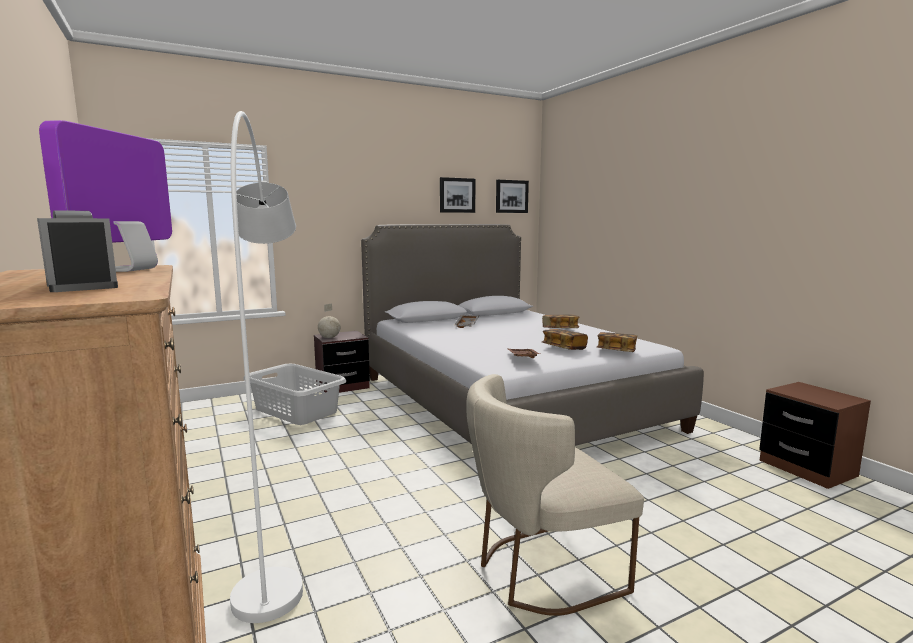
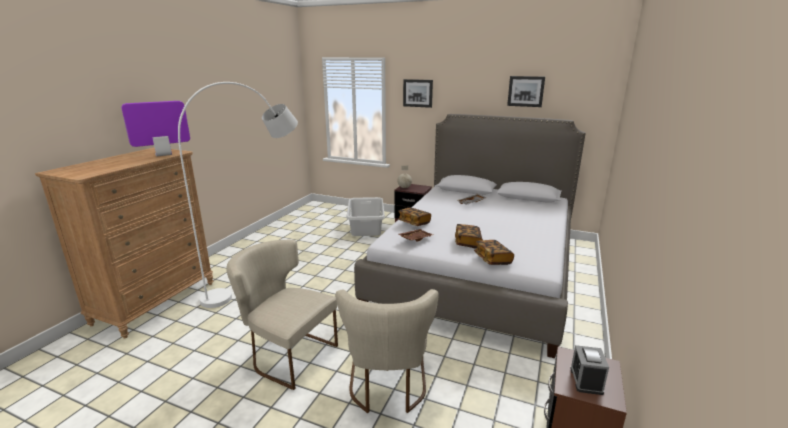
camera: 50 degrees right, 10 degrees up
(81, 286) = (106, 166): alarm clock -> alarm clock (586, 380)
(511, 196) = (586, 93): picture -> picture (418, 93)
(560, 329) = (521, 227): book -> book (414, 223)
(676, 522) = (387, 387): none -> beige chair

